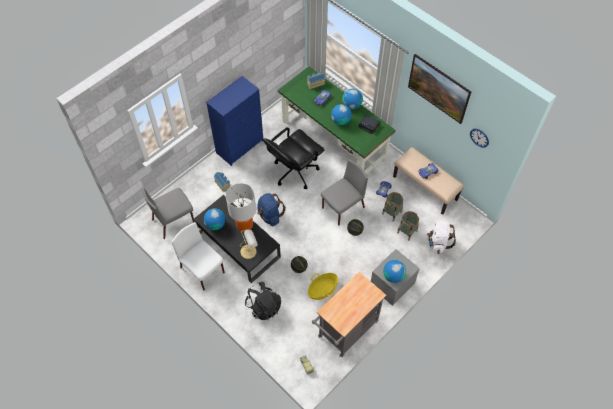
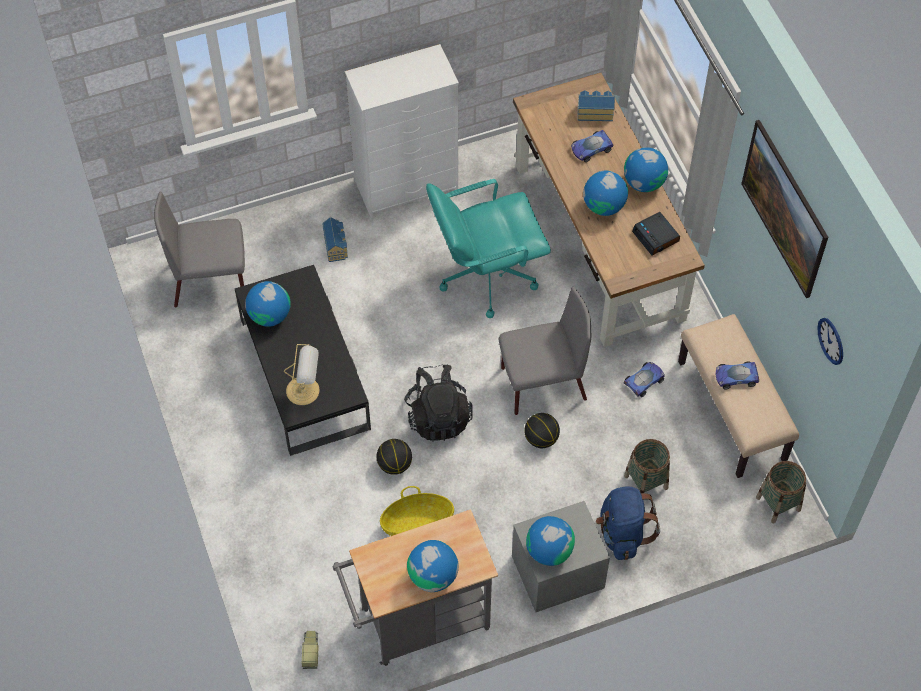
camera: 25 degrees right, 0 degrees up
(203, 270) = (215, 395): white chair -> none
(240, 146) = (407, 185): blue dresser -> white dresser
(244, 225) = (322, 337): table lamp -> none
(263, 306) = (290, 508): black backpack -> black backpack (438, 416)
(270, 215) = (393, 342): blue backpack -> blue backpack (622, 533)
(294, 171) = (486, 275): black office chair -> turquoise office chair
(334, 139) = (599, 242): green desk -> brown desk
(359, 307) = (433, 576): none -> globe
(392, 213) = (635, 432): basket -> basket (778, 504)
(438, 242) = (696, 529): white backpack -> none

